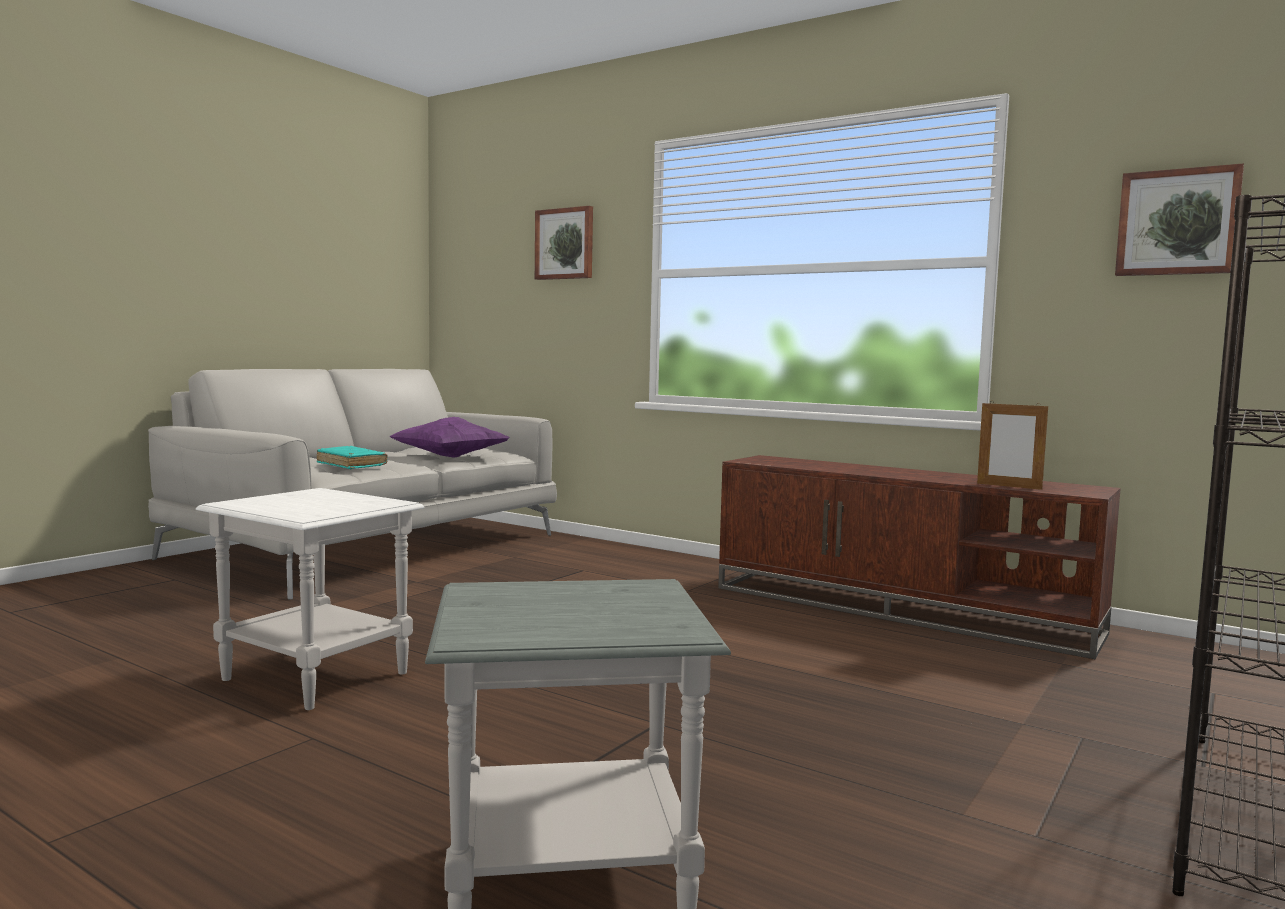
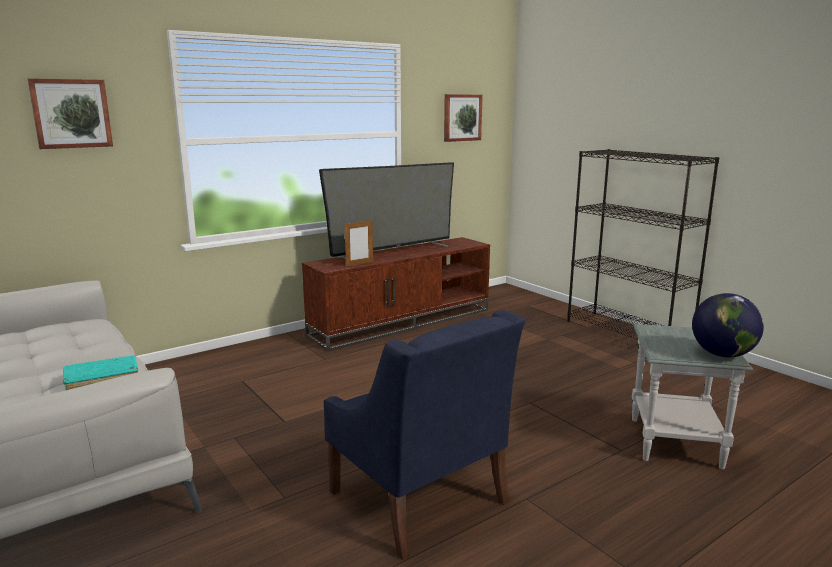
camera: 70 degrees left, 10 degrees up
(314, 676) = (419, 498): white side table -> blue armchair
(449, 457) = (85, 342): purple pillow -> none
(502, 631) = (723, 354): none -> globe
(901, 471) = (392, 252): none -> television
(1009, 486) = (452, 248): picture frame -> picture frame (359, 263)

